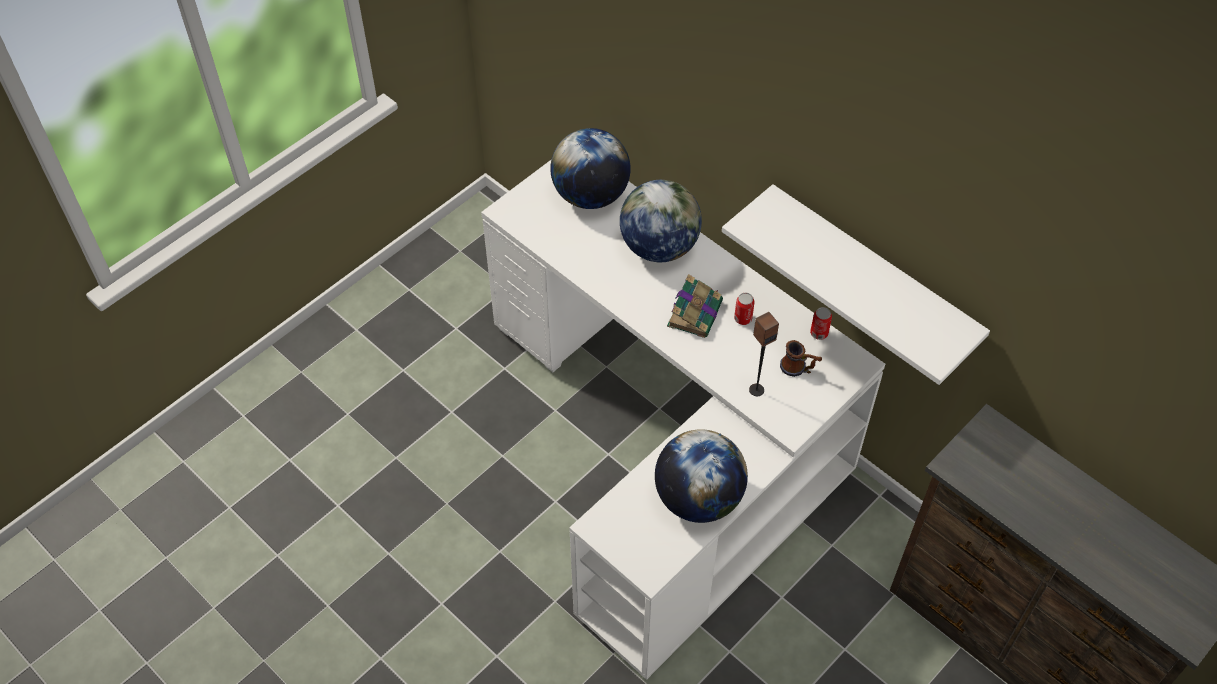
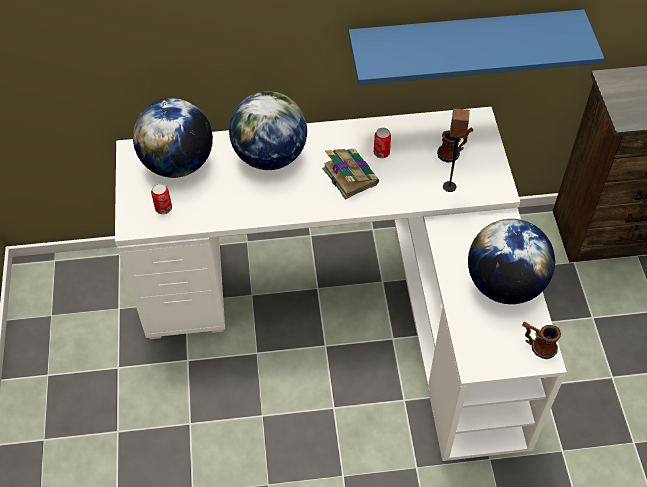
camera: 50 degrees left, 0 degrees up
(657, 560) = (537, 345): none -> mug
(819, 333) = (434, 122): can -> can (163, 208)
(871, 276) = (463, 43): white shelf -> blue shelf

